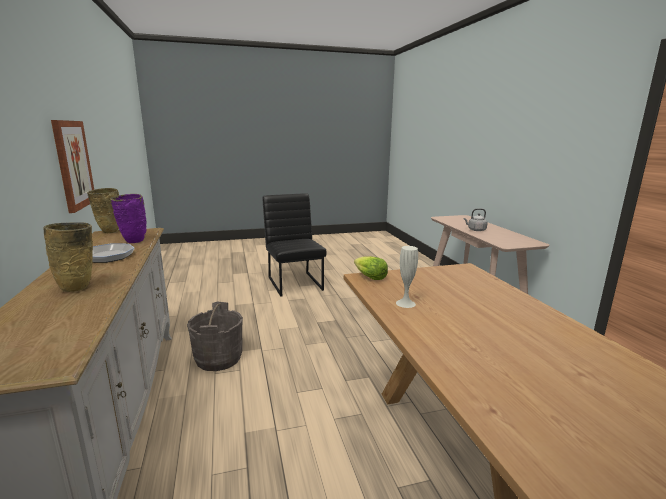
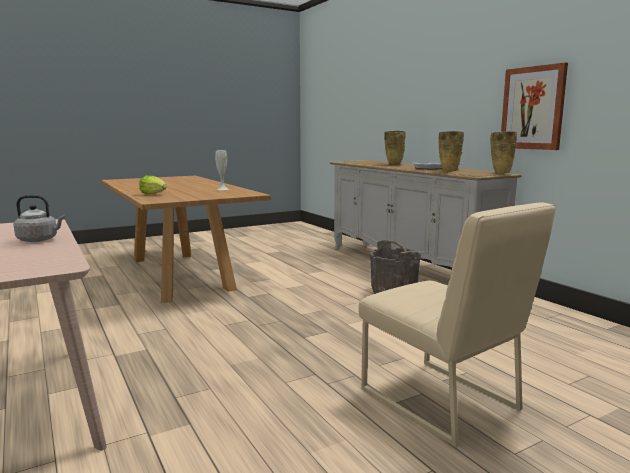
camera: 165 degrees right, 5 degrees down
(133, 242) = (449, 171): purple vase -> beige vase
(295, 282) = (442, 401): black chair -> beige chair
(369, 277) = (248, 194): lettuce -> lettuce (154, 194)

